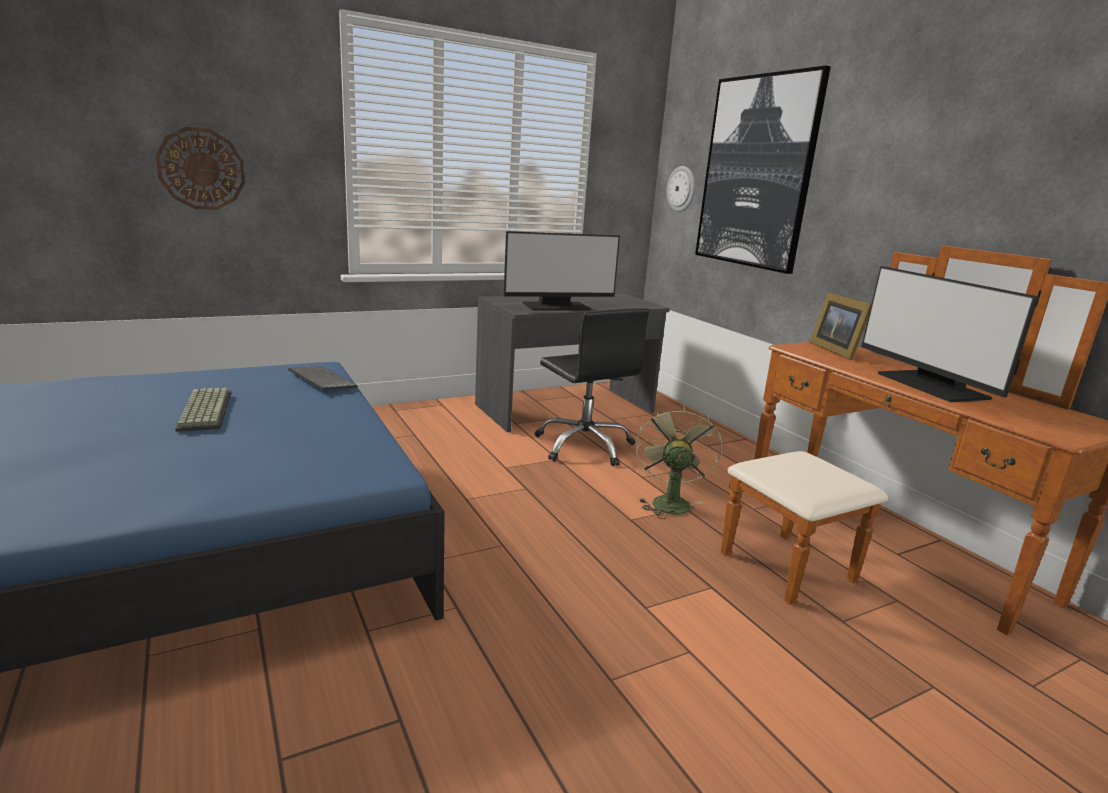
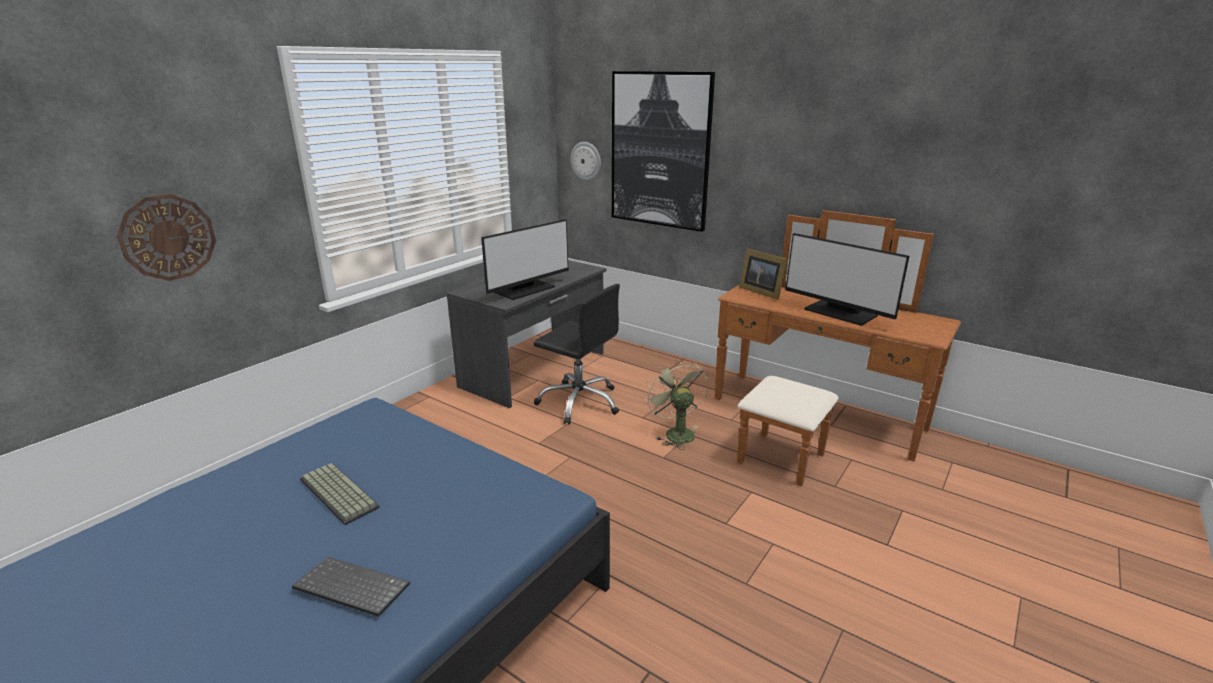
camera: 25 degrees left, 5 degrees up
(320, 380) = (393, 425): keyboard -> keyboard (349, 589)

